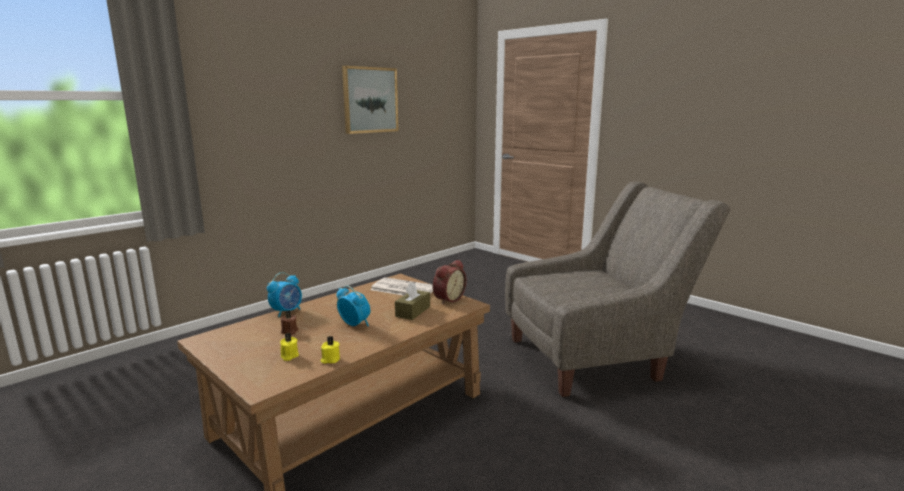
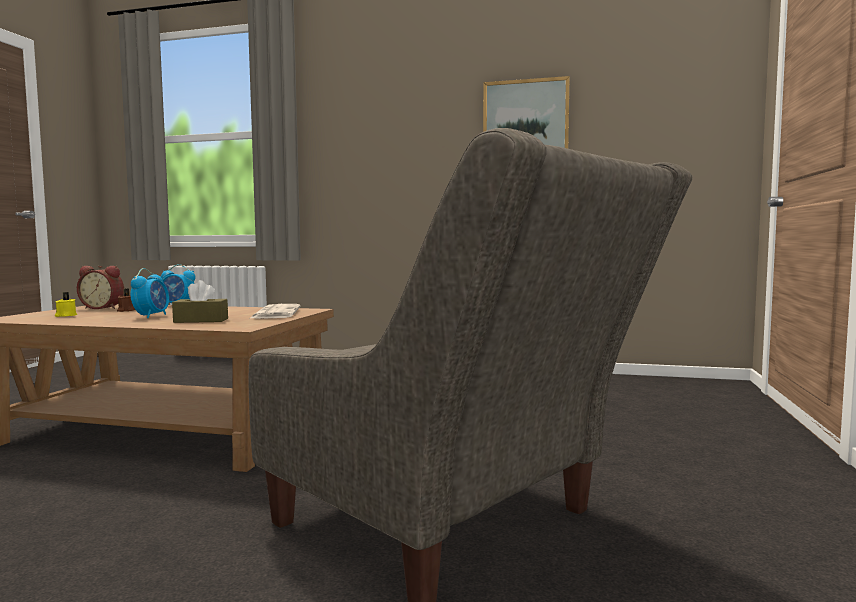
camera: 60 degrees right, 10 degrees down
(330, 359) = (56, 321): yellow candle -> none
(448, 299) = (255, 322): alarm clock -> alarm clock (103, 308)

